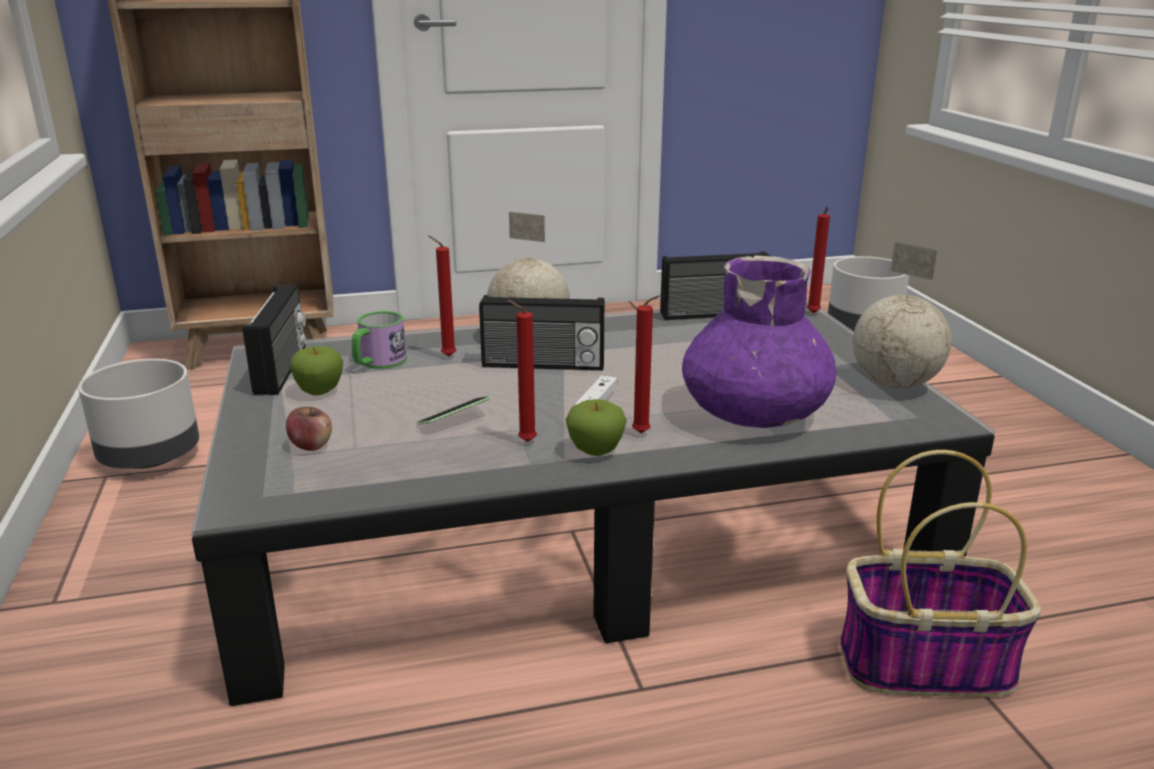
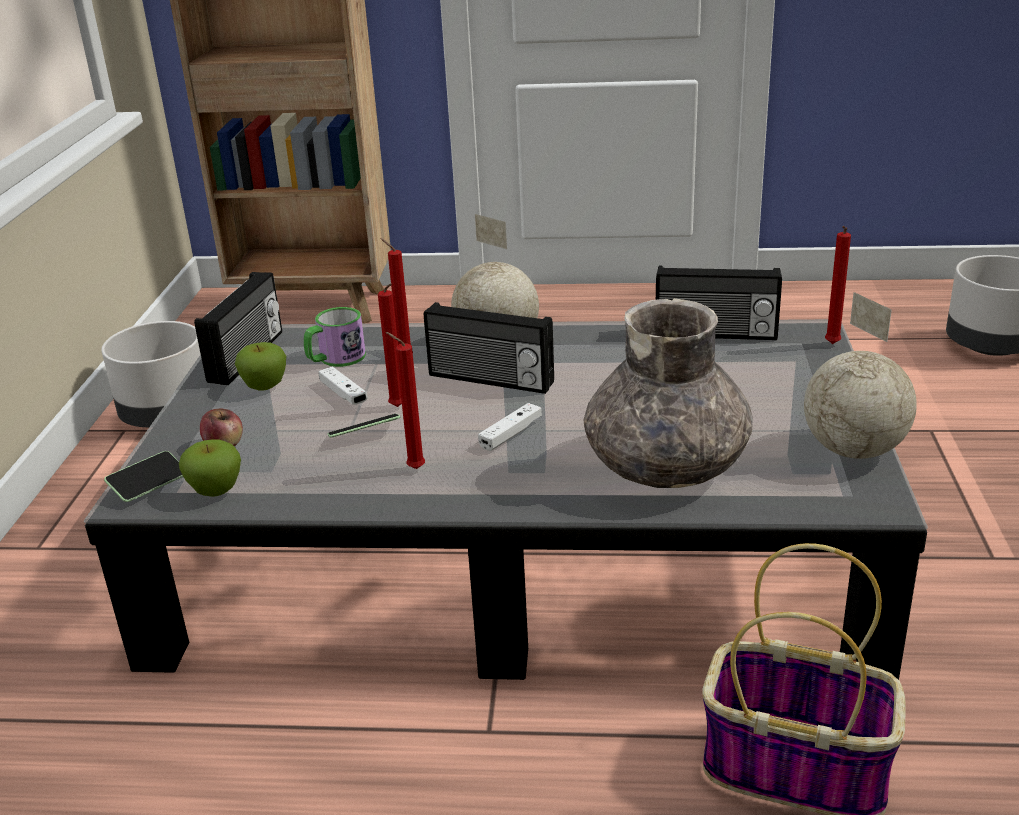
camera: 20 degrees right, 5 degrees up
(250, 490) = (149, 485): none -> phone
(407, 390) = (343, 394): none -> white game controller
(595, 451) = (473, 489): apple -> apple (216, 491)
(643, 434) = (533, 476): red candle -> red candle (398, 408)
(755, 413) = (667, 467): purple vase -> grey vase

